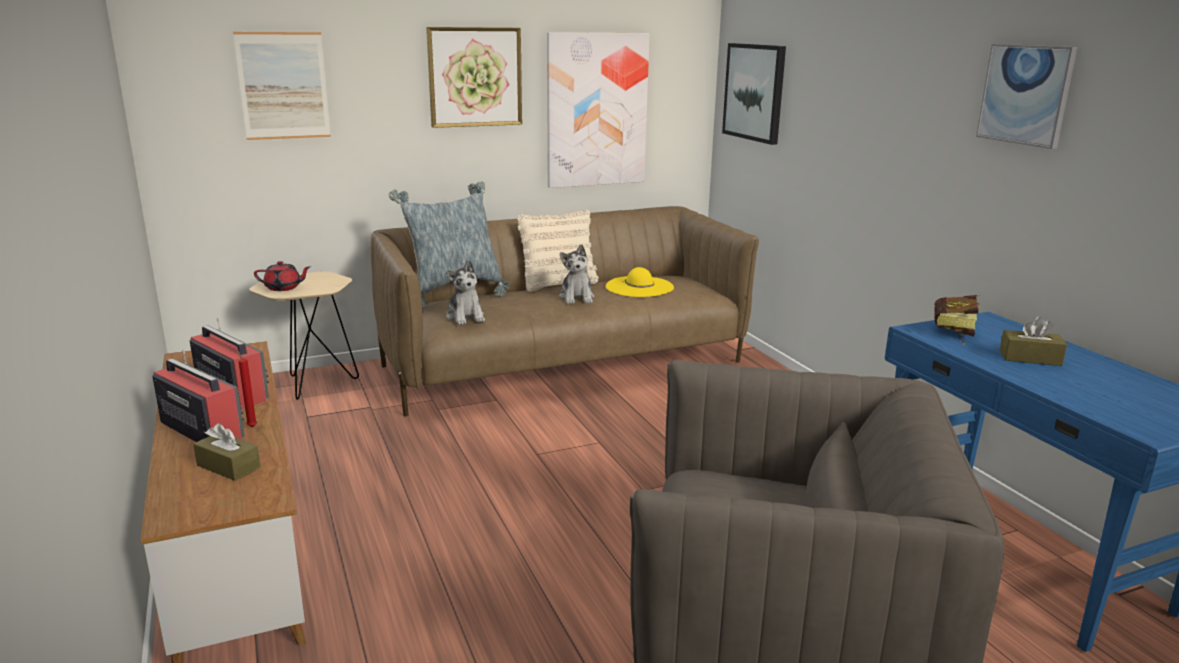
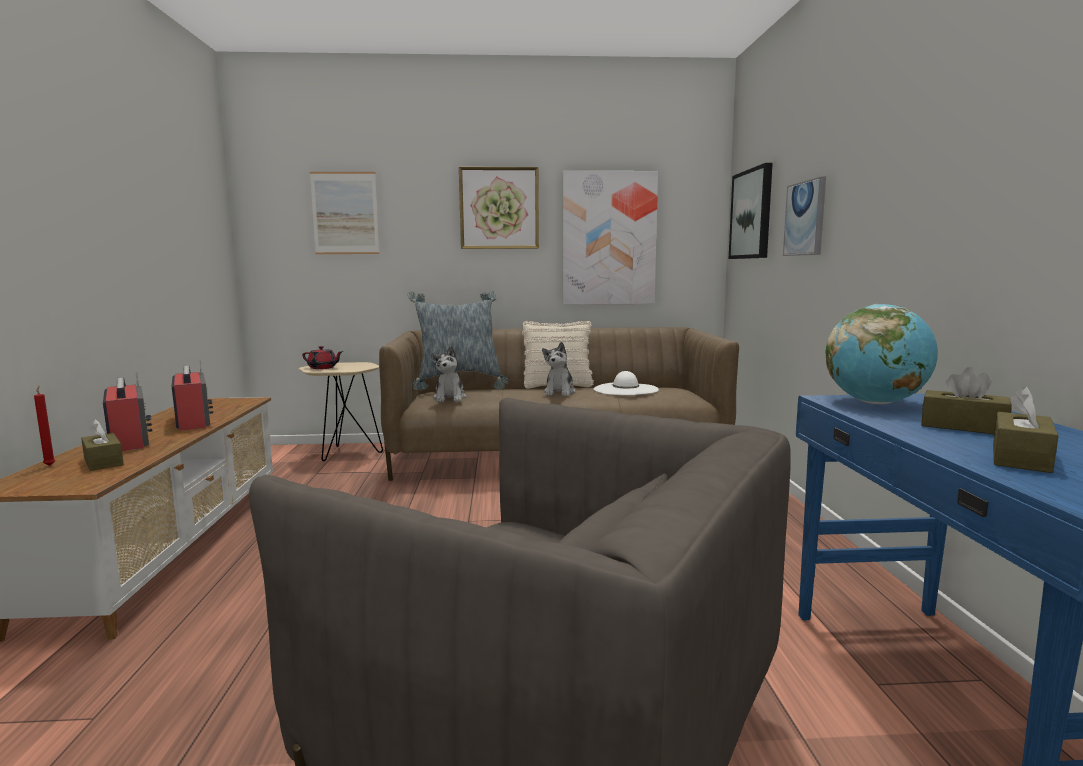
camera: 20 degrees right, 10 degrees down
(251, 426) = (166, 440): red candle -> red candle (50, 465)
(639, 287) = (625, 389): yellow hat -> white hat
(953, 332) = (875, 403): book -> globe
(1025, 94) = (976, 123): picture -> picture (805, 218)
(1085, 391) = (1020, 458): none -> brown tissue box

